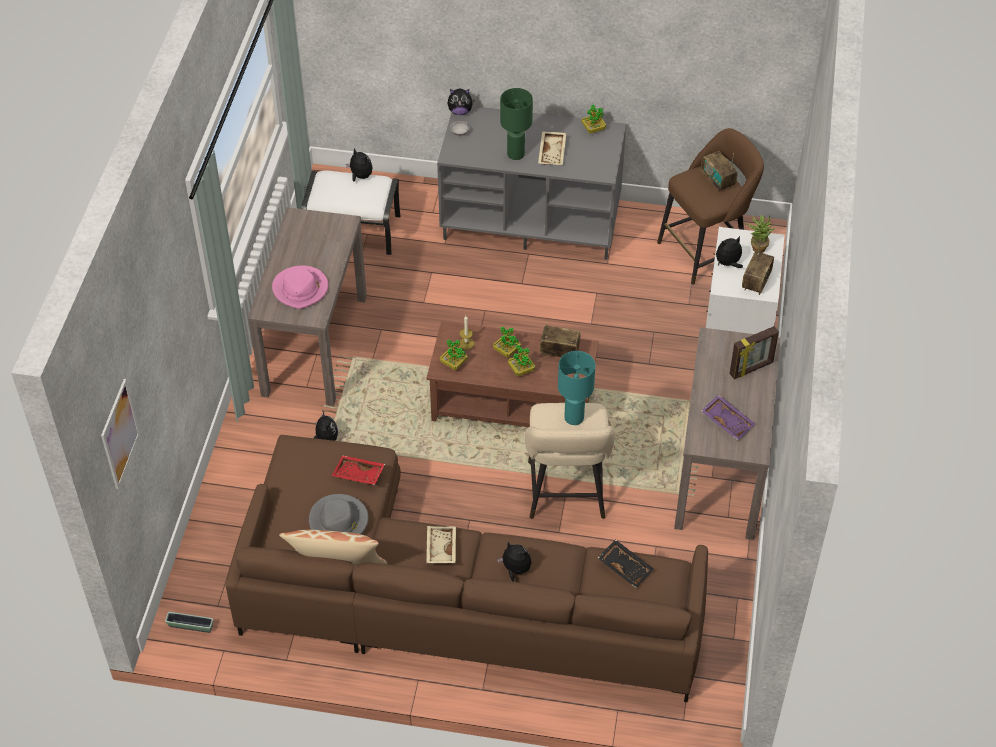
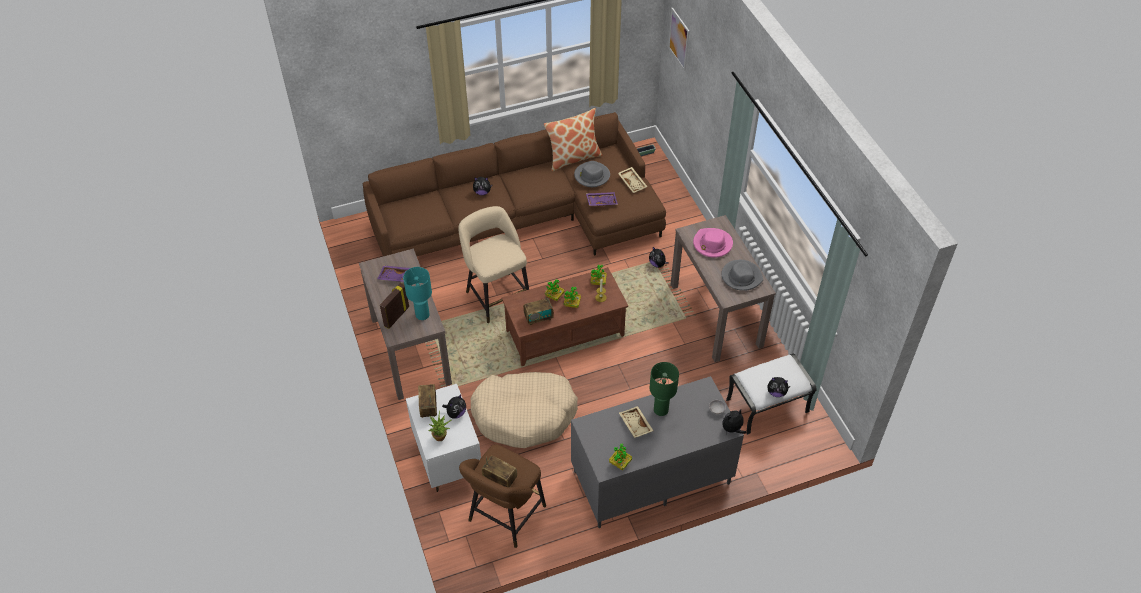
camera: 150 degrees right, 0 degrees up
(306, 239) = (741, 276): none -> grey hat
(358, 475) = (601, 201): red tray -> purple tray
(440, 548) = (529, 185): beige tray -> beige tray (632, 182)
(573, 417) = (495, 257): turquoise table lamp -> turquoise table lamp (423, 315)
(623, 335) = (524, 415): none -> beige dog bed
(625, 567) = (424, 217): black tray -> none

